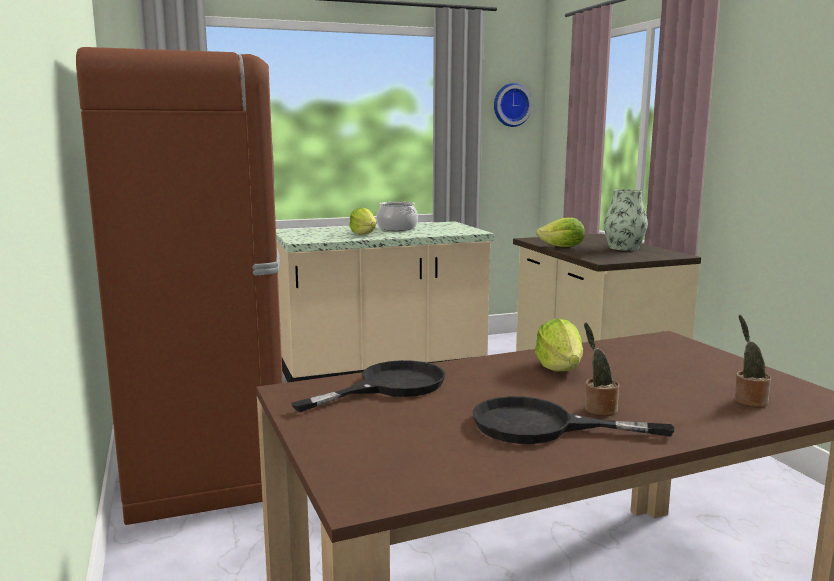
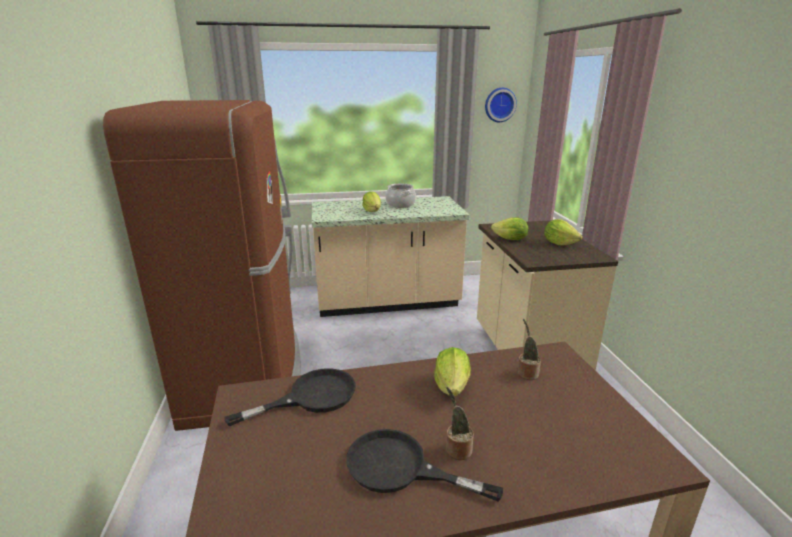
camera: 10 degrees right, 10 degrees up
(623, 248) = (559, 243): vase -> lettuce
(748, 400) = (590, 452): potted plant -> potted plant (526, 373)

